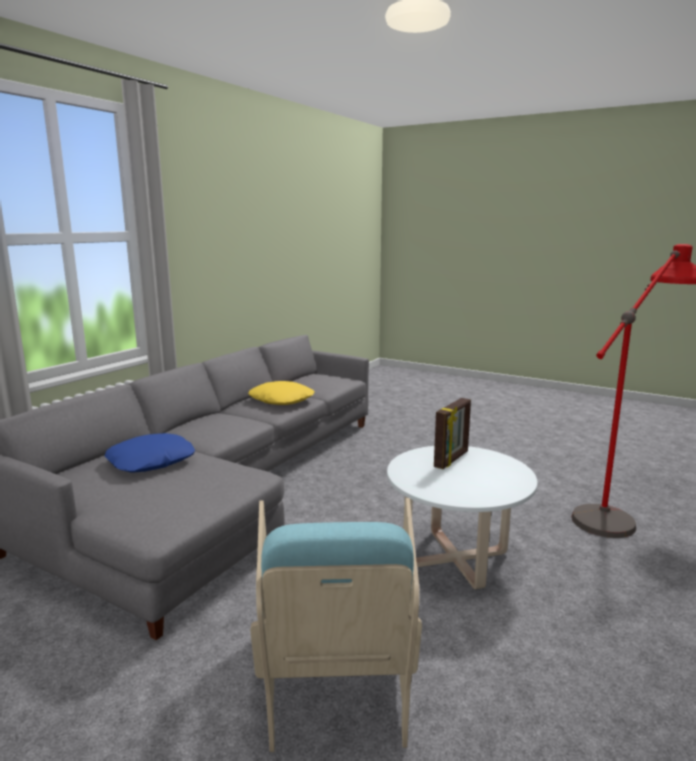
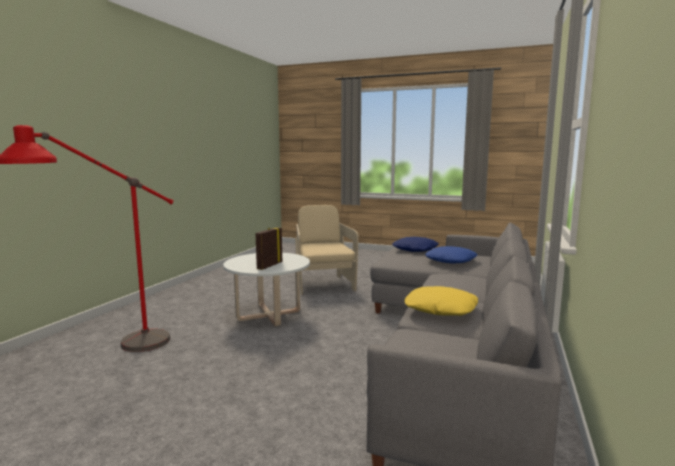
camera: 170 degrees right, 5 degrees down
(146, 507) = (415, 249): none -> blue pillow
(336, 676) = (323, 285): turquoise armchair -> beige armchair

